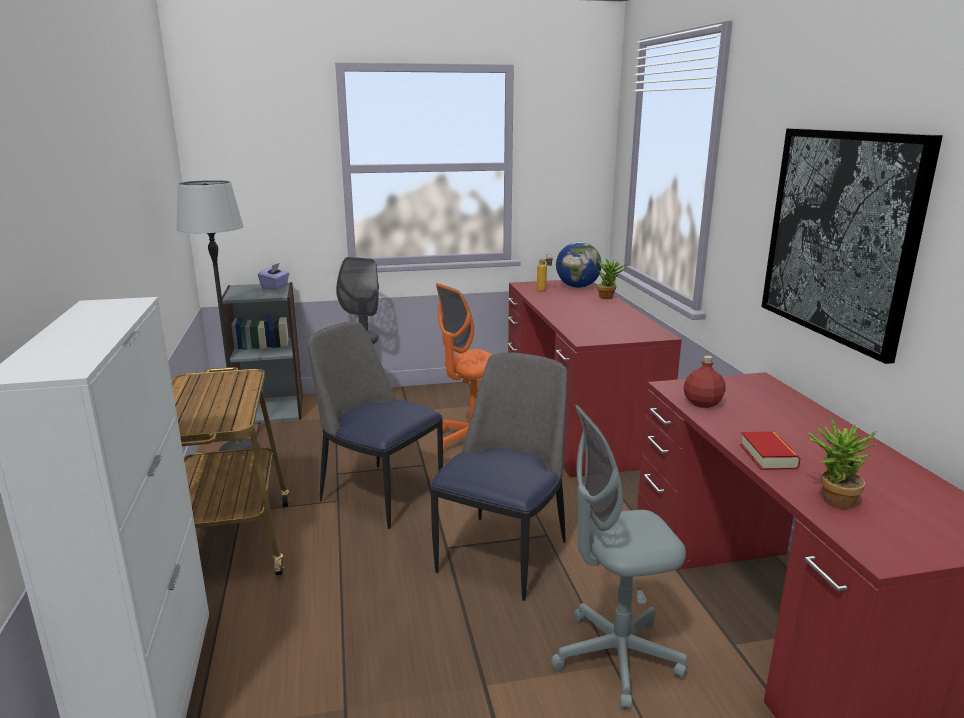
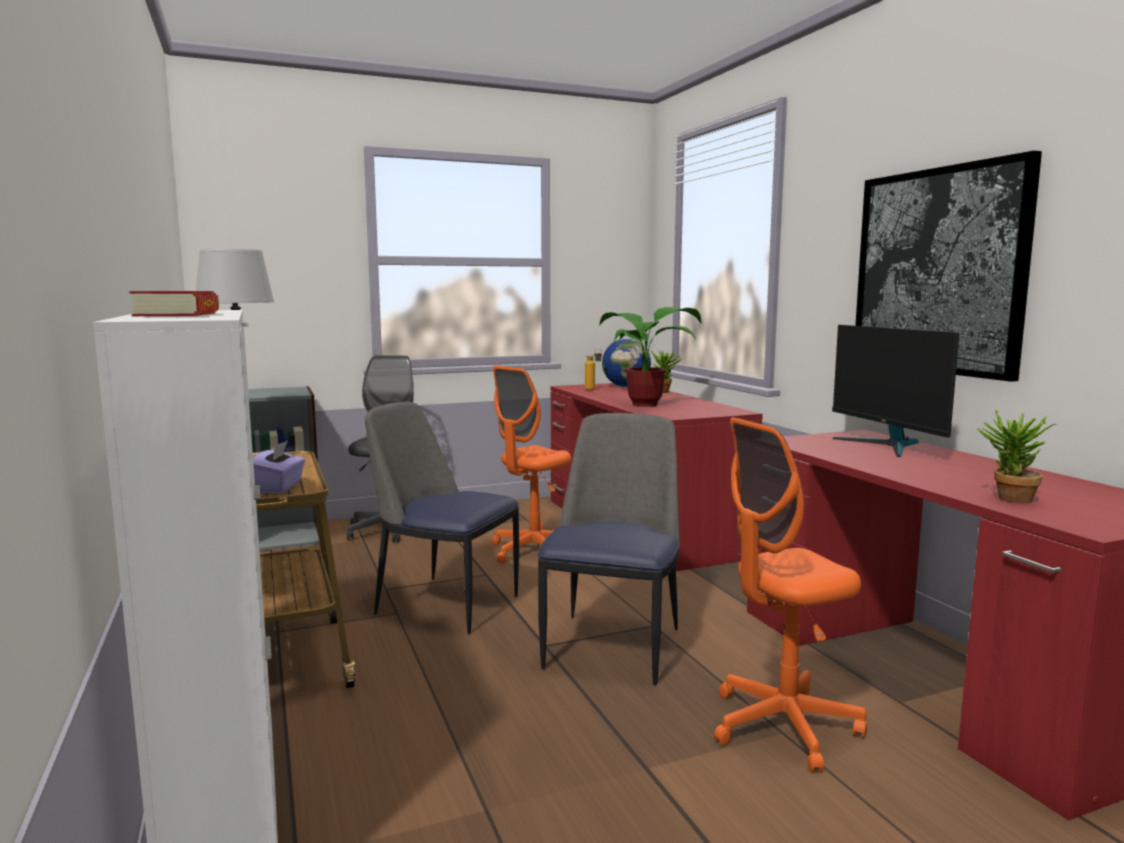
camera: 10 degrees left, 10 degrees down
(275, 287) = (291, 389): purple tissue box -> purple tissue box (279, 487)
(581, 318) = (648, 404): none -> potted plant
(616, 658) = (783, 726): grey office chair -> orange office chair
(702, 403) = (822, 449): red bottle -> none
(768, 456) = (919, 476): book -> book (178, 314)
(770, 402) = (887, 445): none -> monitor

